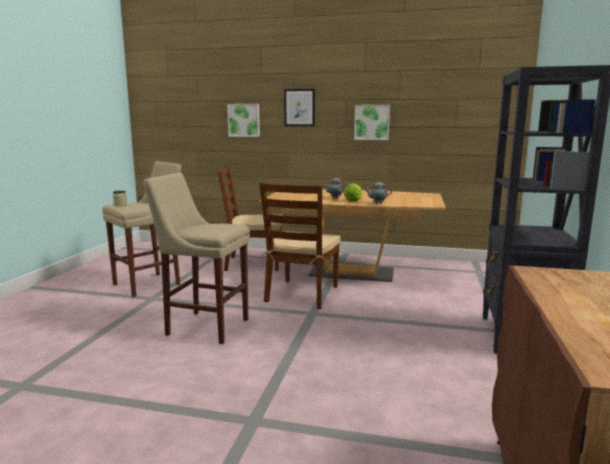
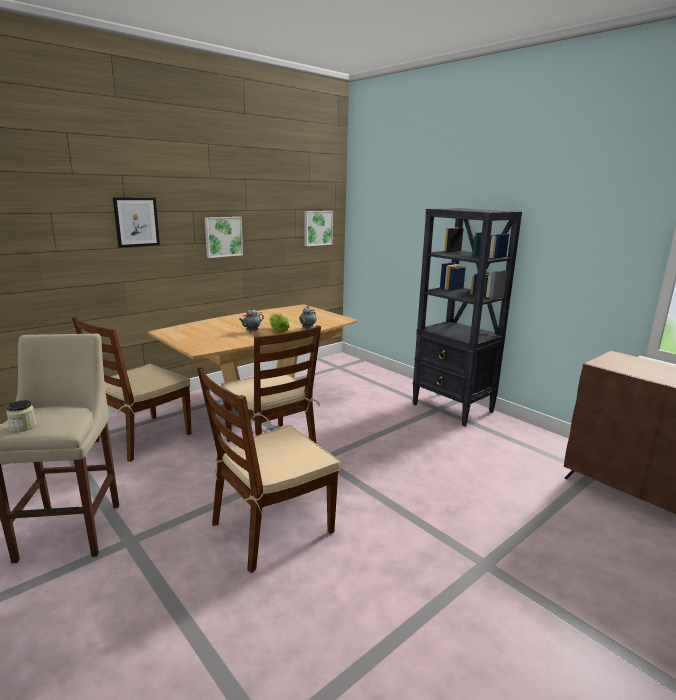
camera: 55 degrees left, 5 degrees up
(204, 326) = (271, 528): beige stool -> brown chair
(244, 120) = (52, 242): picture -> picture (317, 228)

